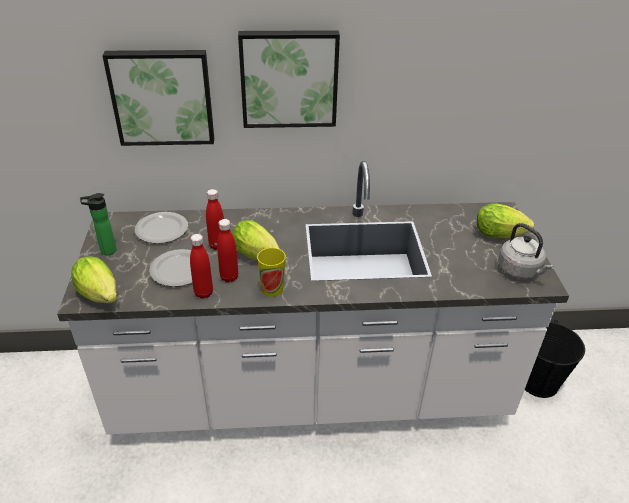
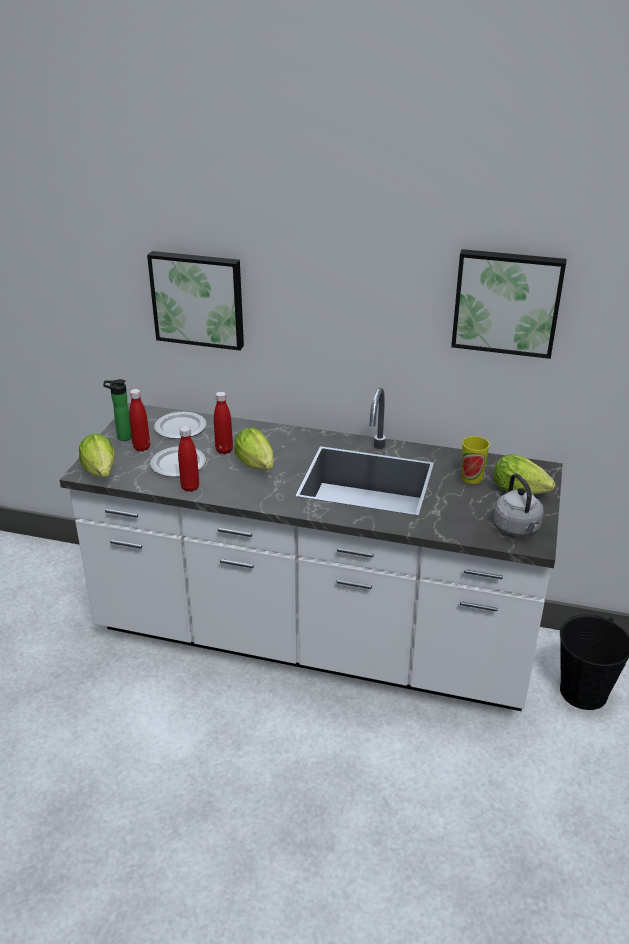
camera: 20 degrees right, 5 degrees down
(229, 277) = (220, 479): red bottle -> red bottle (142, 447)
(272, 289) = (254, 496): cup -> cup (471, 477)
(289, 78) = (316, 295): picture -> picture (507, 302)

